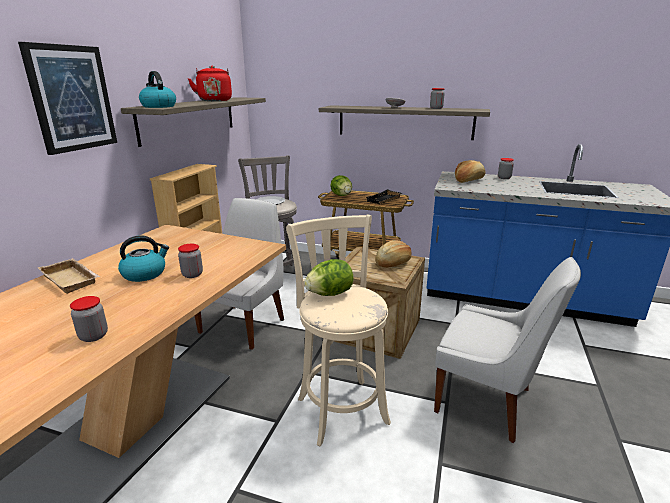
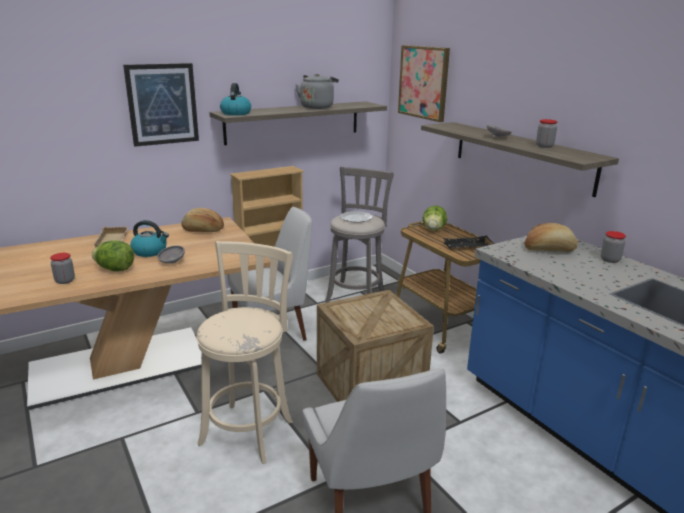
camera: 40 degrees right, 0 degrees up
(192, 274) = (171, 262): jar -> grey bowl
(215, 100) = (317, 107): red kettle -> grey kettle
(290, 75) = (424, 82): none -> picture
(330, 294) = (239, 315): lettuce -> lettuce (115, 269)
(393, 262) = (391, 318): bread -> bread (203, 230)

